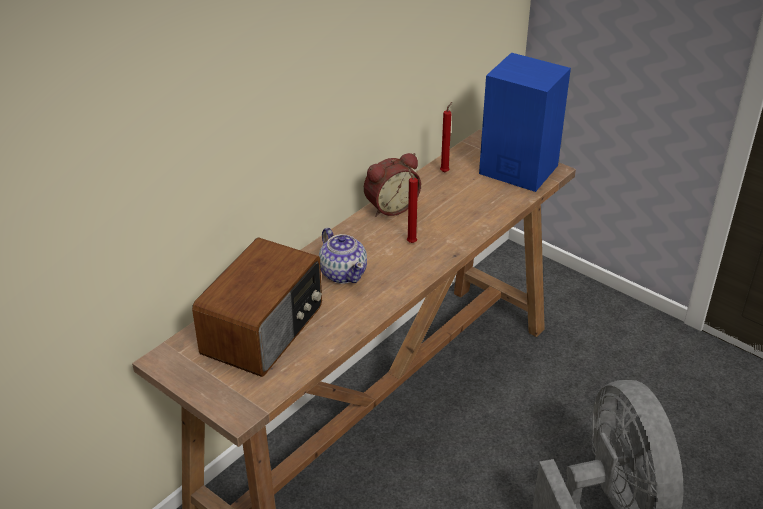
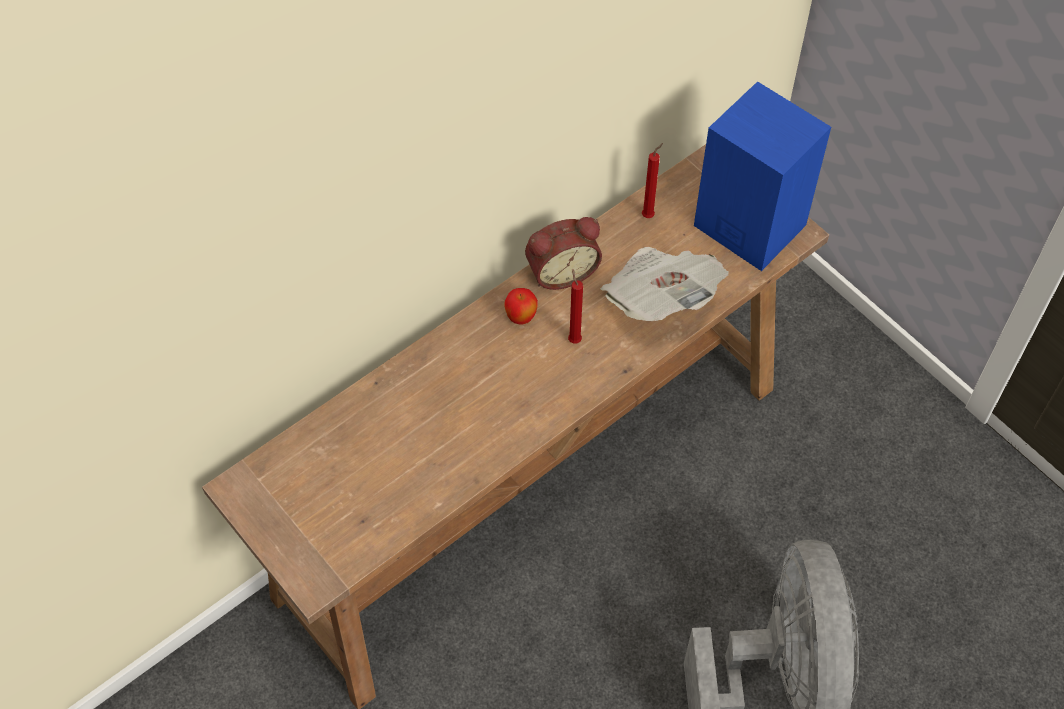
camera: 10 degrees right, 20 degrees up
(265, 330) = (364, 460): radio -> none
(343, 273) = (477, 380): teapot -> none
(367, 235) = (521, 318): none -> apple
(468, 213) = (660, 298): none -> newspaper

